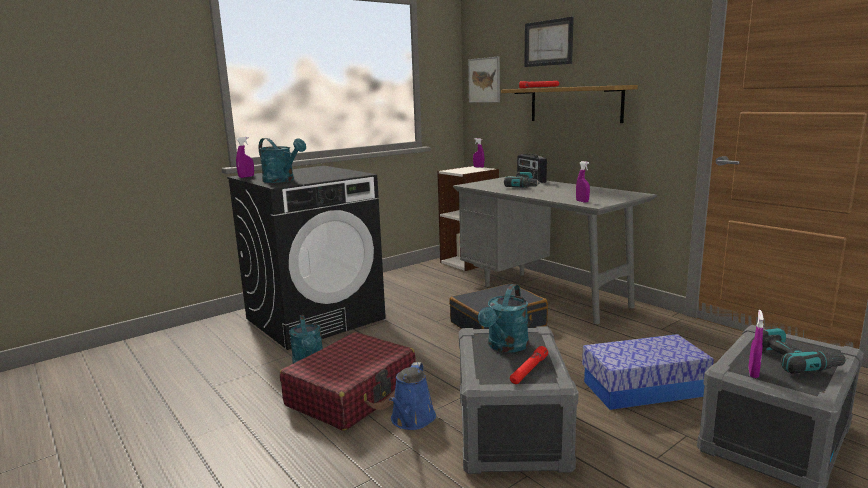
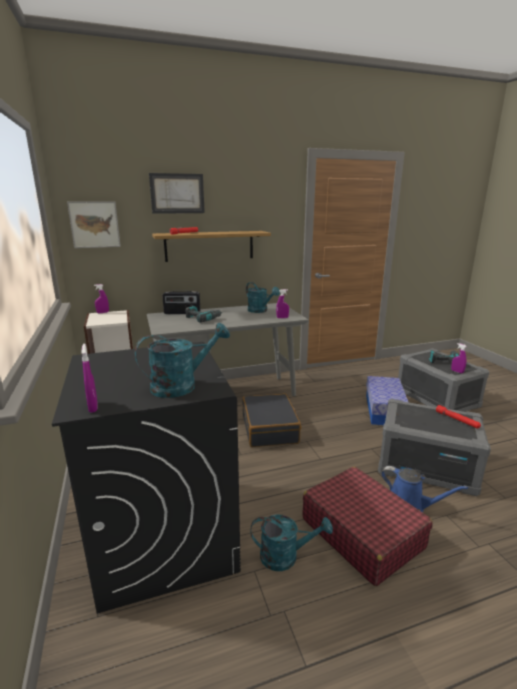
camera: 70 degrees left, 5 degrees up
(505, 347) = (421, 419): turquoise watering can -> turquoise watering can (260, 311)

